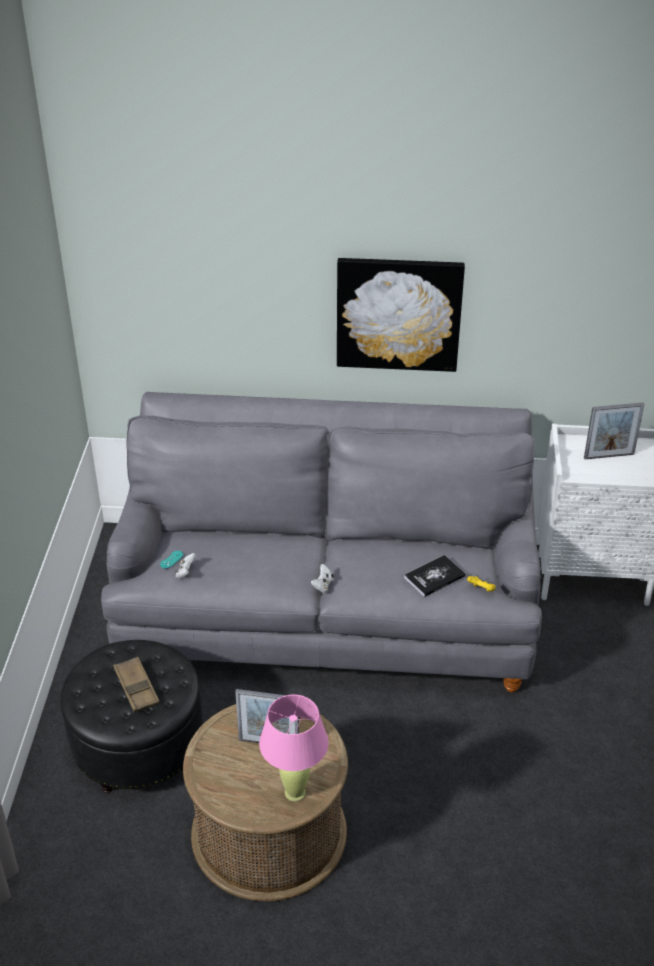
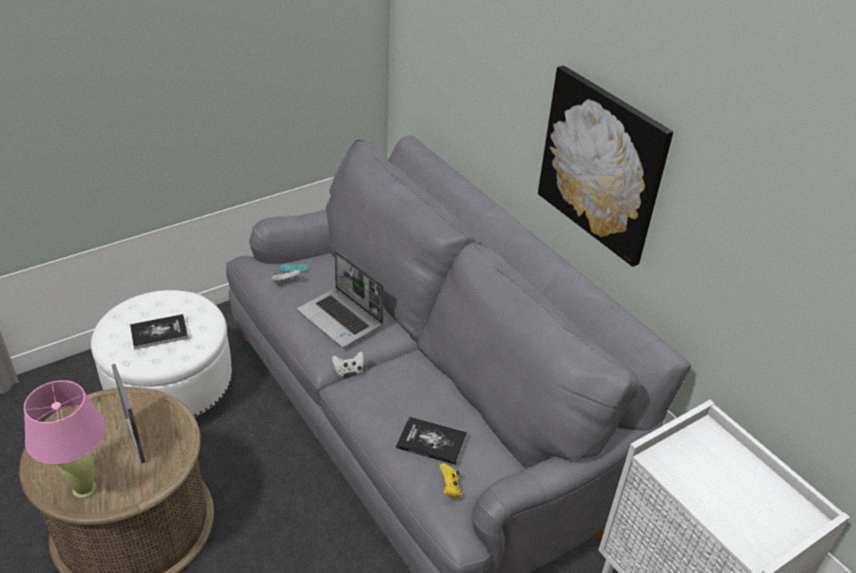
camera: 50 degrees right, 0 degrees up
(136, 687) = (159, 332): brown tray -> book
(138, 747) = (172, 391): black ottoman -> white ottoman
(264, 561) = (341, 319): none -> laptop
(609, 456) = (729, 479): picture frame -> none

